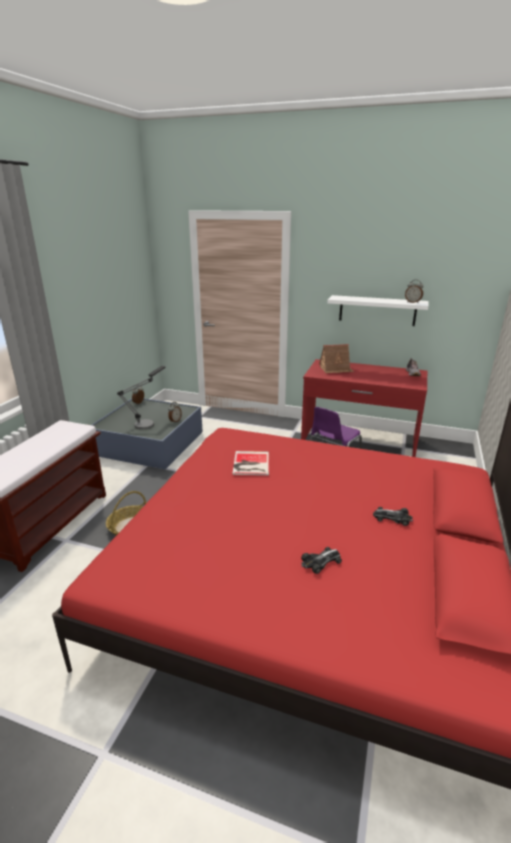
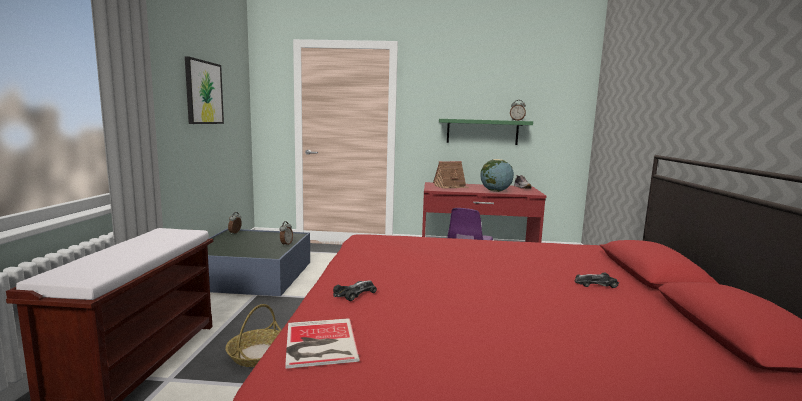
camera: 15 degrees left, 15 degrees down
(101, 283) = (203, 92): none -> picture
(148, 422) = (254, 247): table lamp -> none
(250, 464) = (412, 254): book -> book (319, 343)
(321, 562) = (561, 323): toy car -> toy car (355, 293)
(377, 310) = (482, 132): white shelf -> green shelf
(377, 380) = (495, 191): none -> globe

